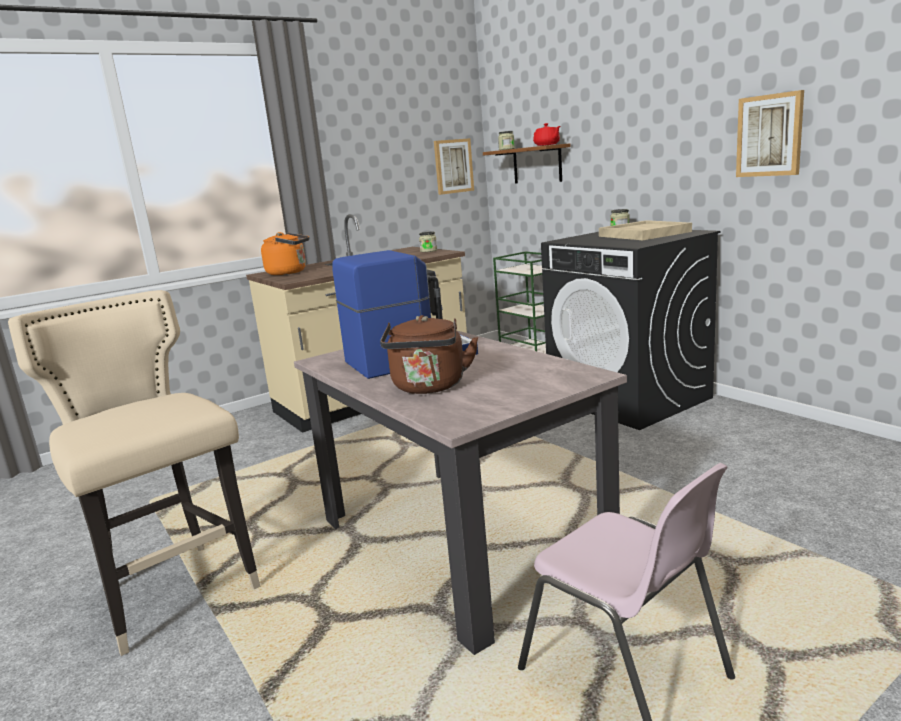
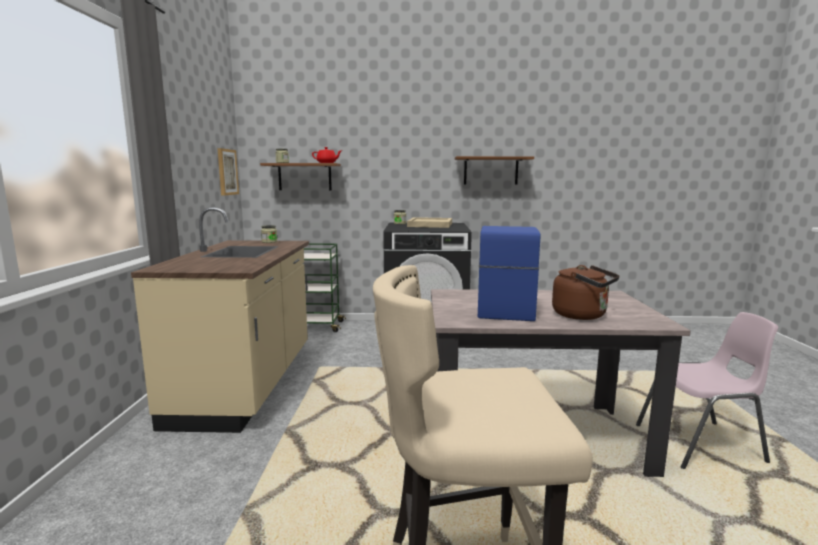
camera: 55 degrees left, 5 degrees down
(289, 272) = (195, 265): orange kettle -> none
(769, 135) = (490, 171): picture -> brown shelf

